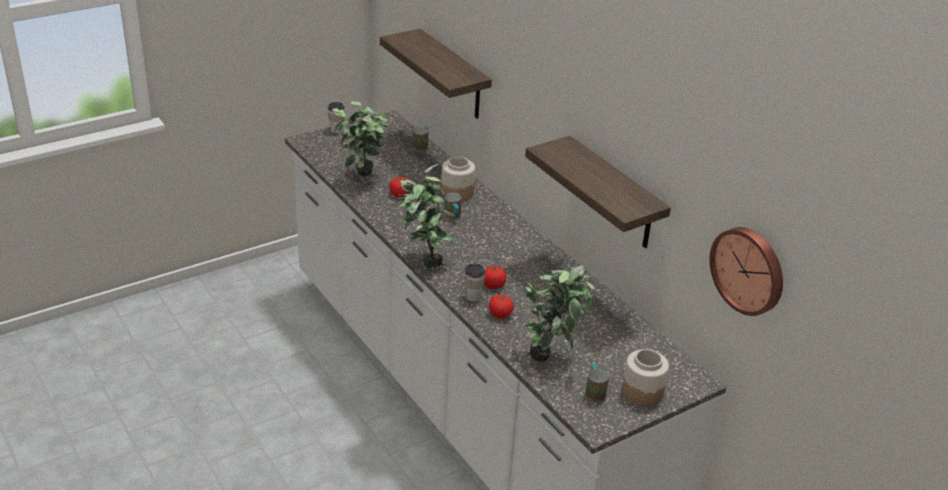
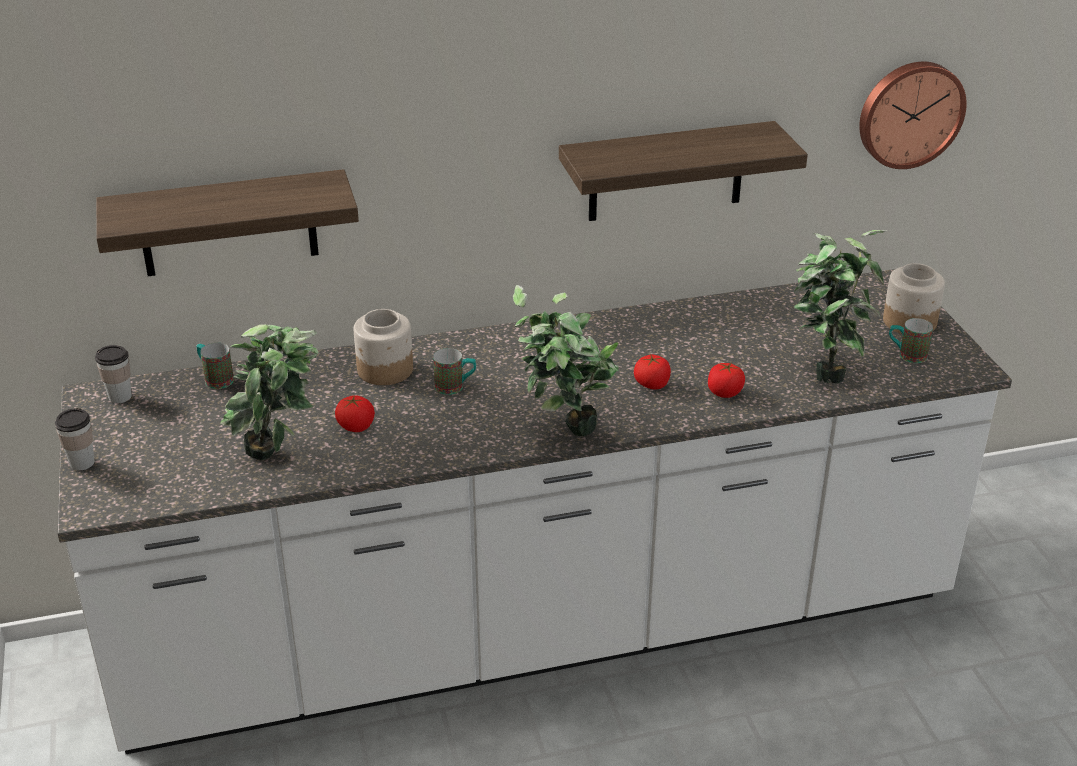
camera: 70 degrees left, 0 degrees up
(473, 297) = (675, 407): cup -> cup (120, 396)

